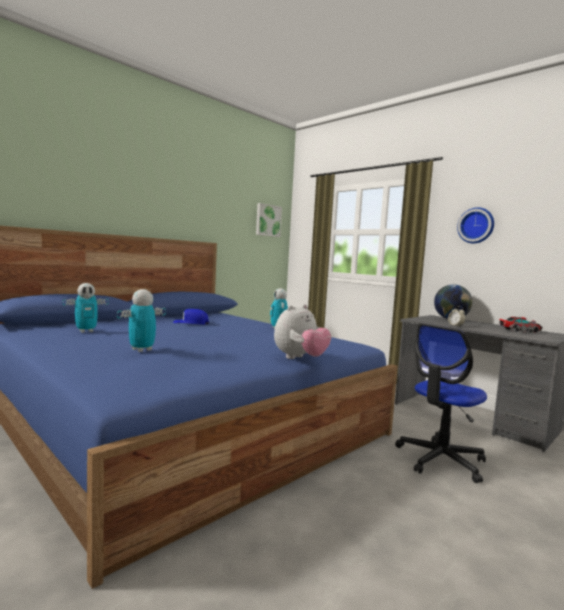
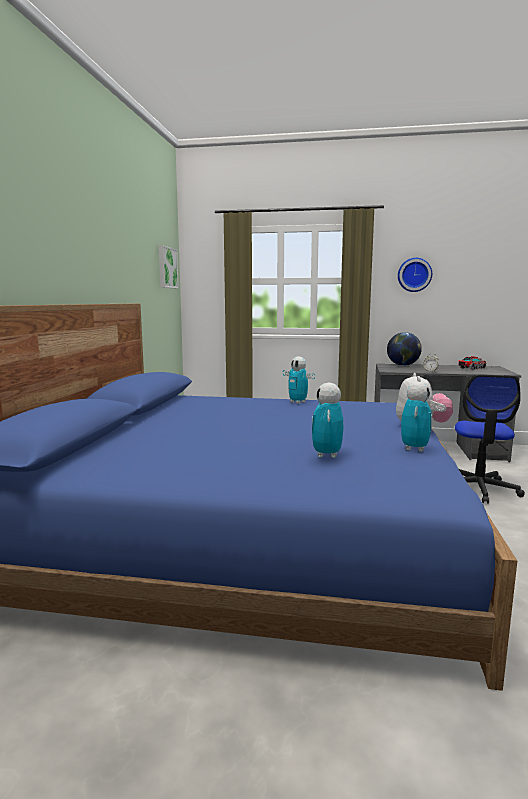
camera: 35 degrees left, 5 degrees up
(86, 331) = (156, 453): toy robot -> toy robot (414, 448)
(191, 323) = (204, 414): blue cap -> none

